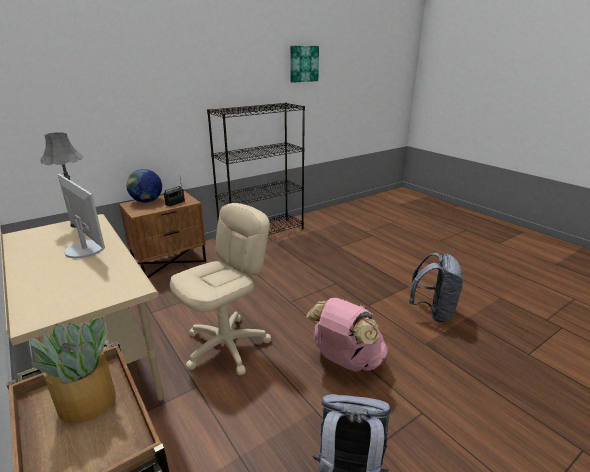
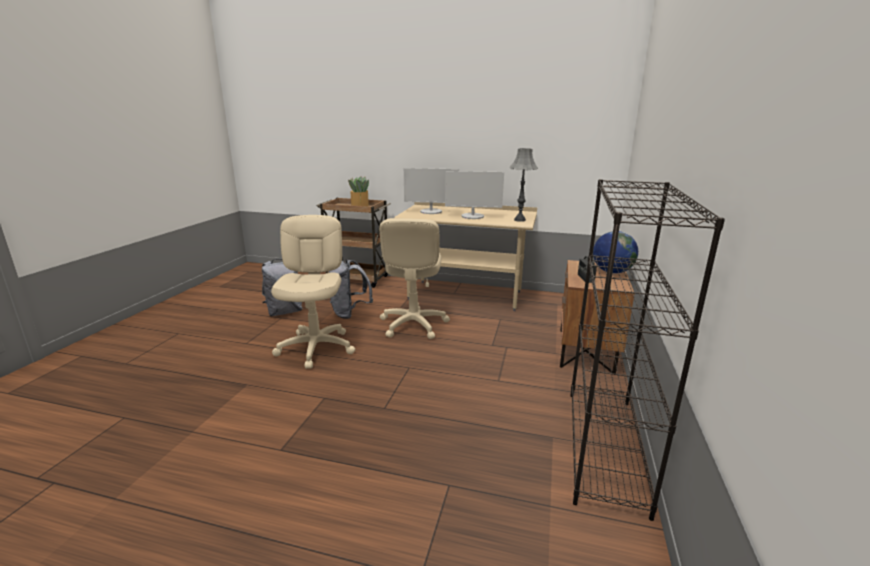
camera: 140 degrees right, 5 degrees down
(81, 285) = (431, 211): none -> monitor
(303, 64) = (801, 98): picture -> none
(346, 360) = (316, 348): pink backpack -> beige office chair
(433, 312) = (238, 422): grey backpack -> grey backpack (349, 313)

